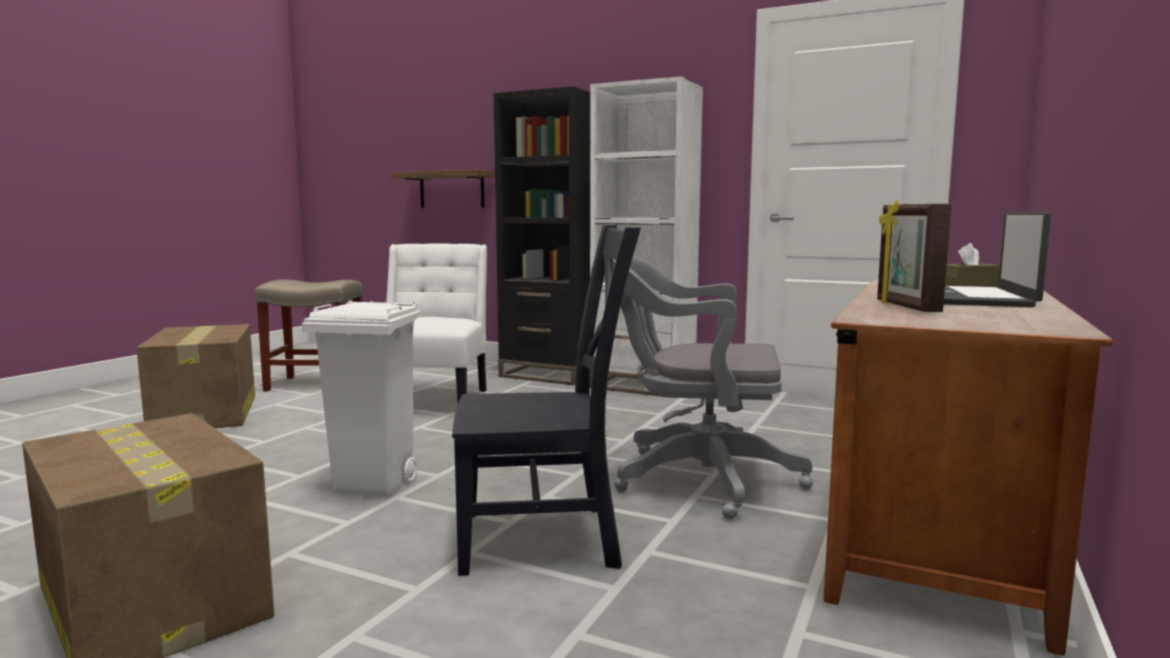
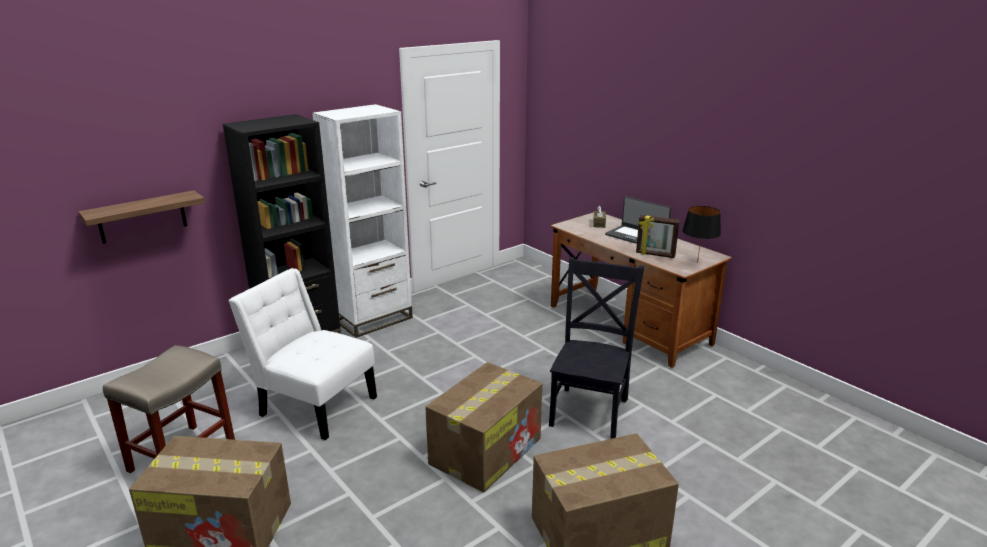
camera: 65 degrees left, 15 degrees up
(375, 486) = (486, 450): white trash can -> cardboard box
(696, 478) = (546, 354): grey office chair -> none
(953, 323) = (697, 263): none -> black table lamp

